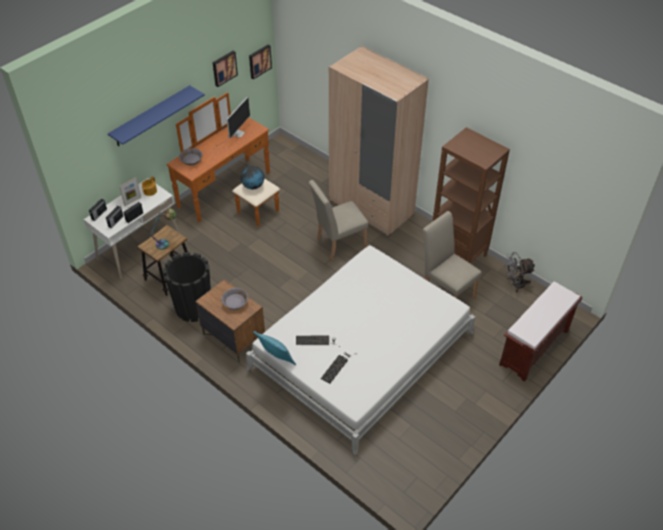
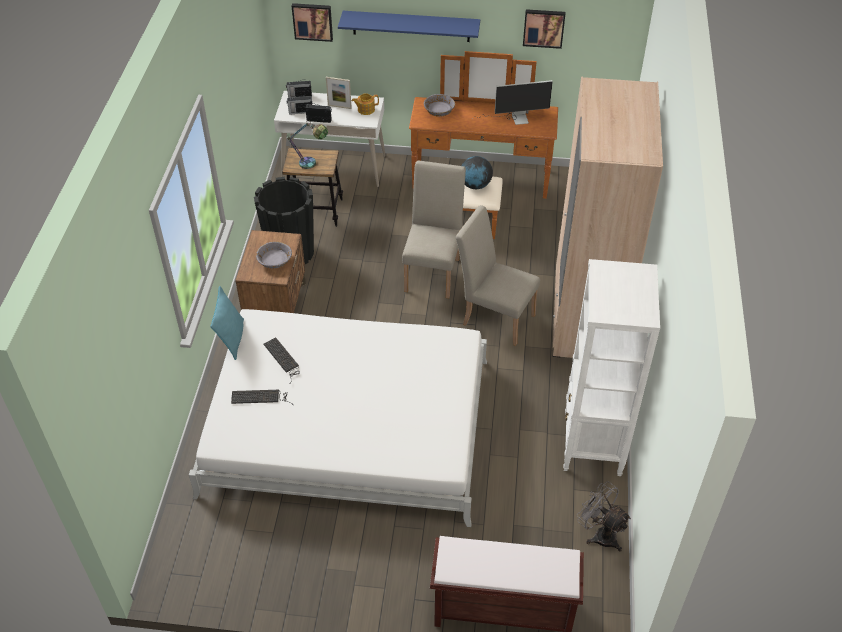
camera: 55 degrees right, 0 degrees up
(259, 61) = (609, 51): picture -> picture (312, 21)
(446, 291) = (515, 462): beige chair -> beige chair (434, 271)
(458, 255) = (592, 444): brown bookcase -> white bookcase

